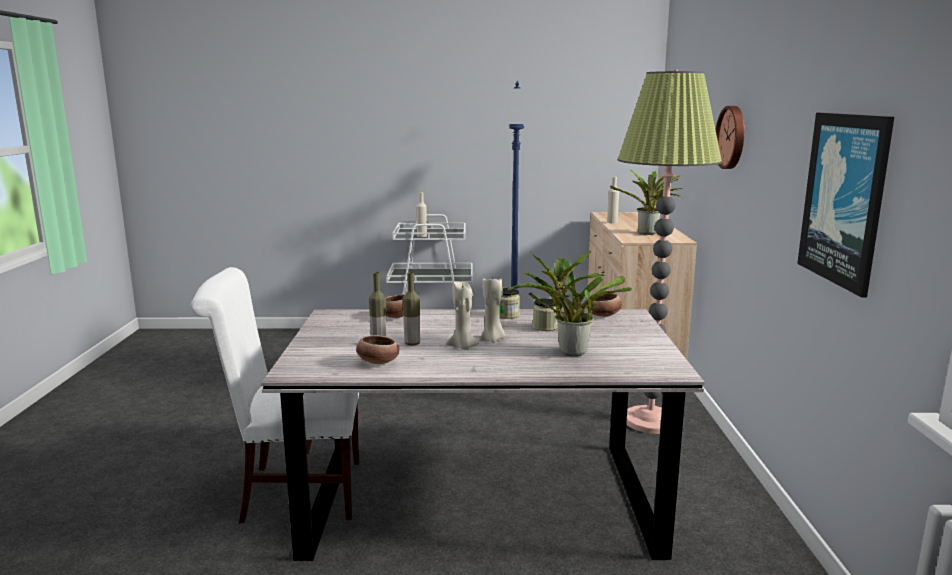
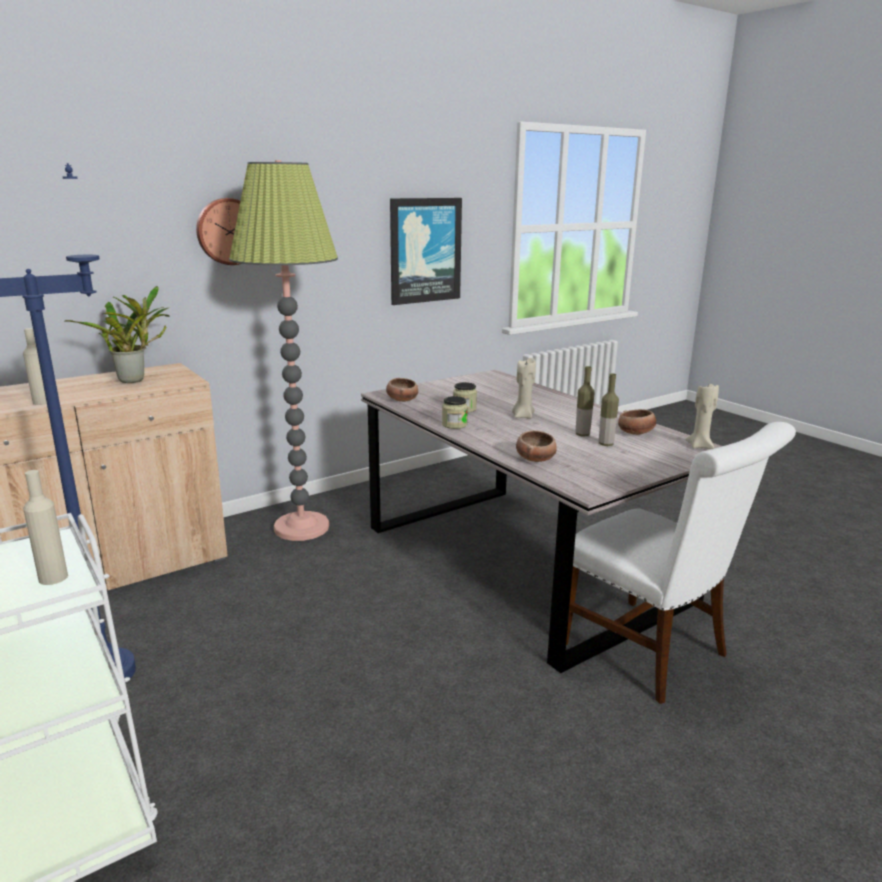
camera: 125 degrees left, 5 degrees up
(463, 347) = (555, 420): beige candle -> beige candle (700, 446)
(568, 351) = (505, 396): potted plant -> none

